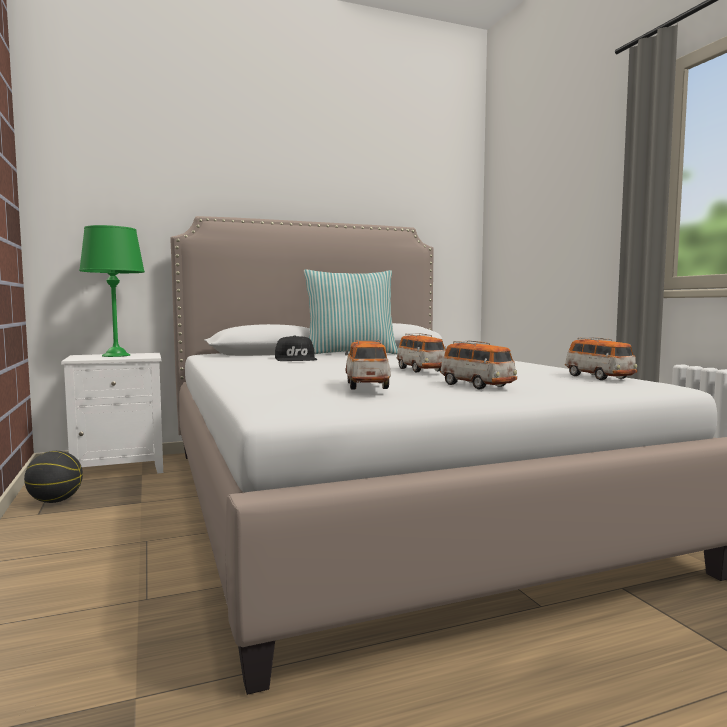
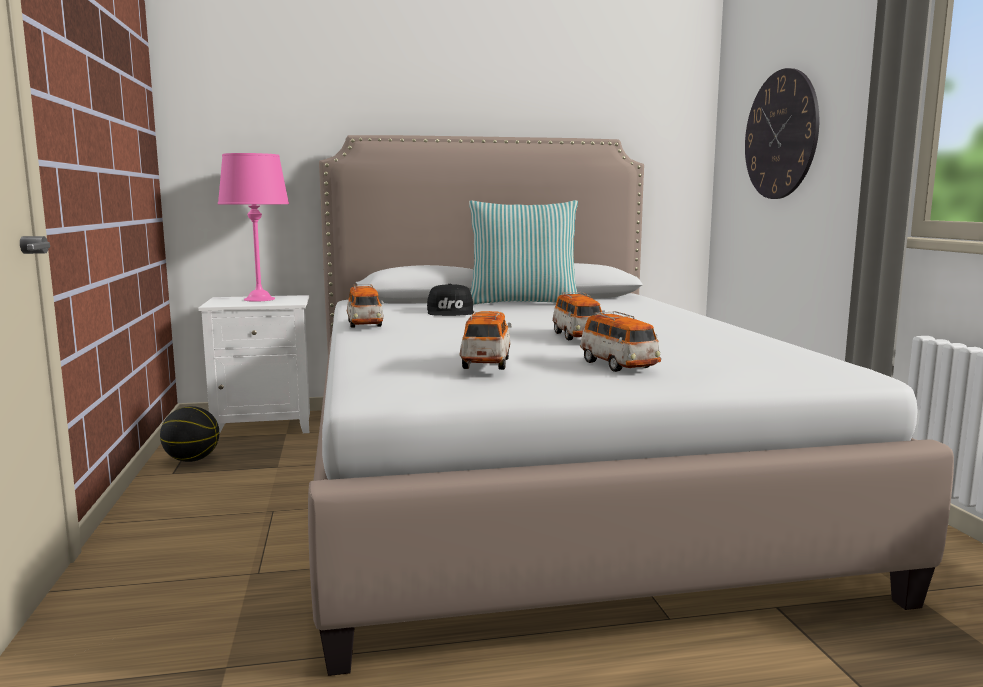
camera: 10 degrees right, 5 degrees up
(115, 355) = (258, 299): green table lamp -> pink table lamp
(541, 223) = (781, 135): none -> wall clock
(599, 377) = (785, 356): toy car -> toy car (365, 324)

